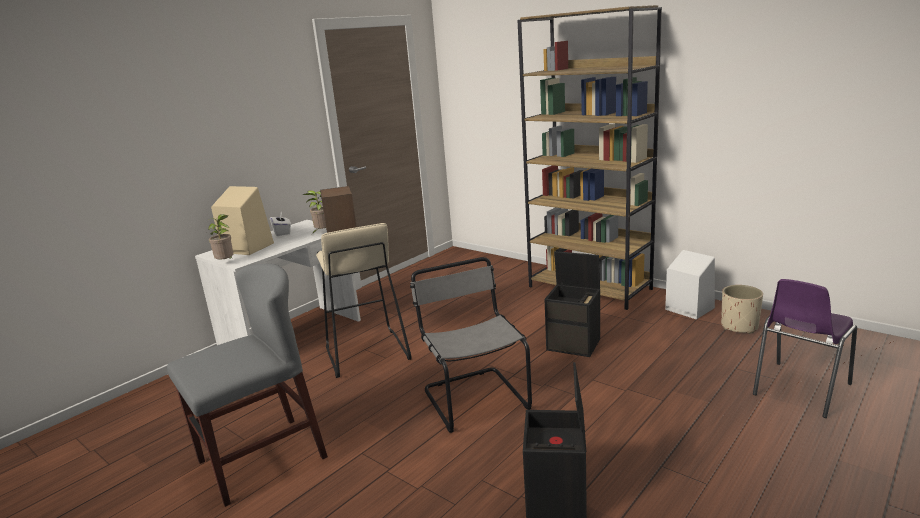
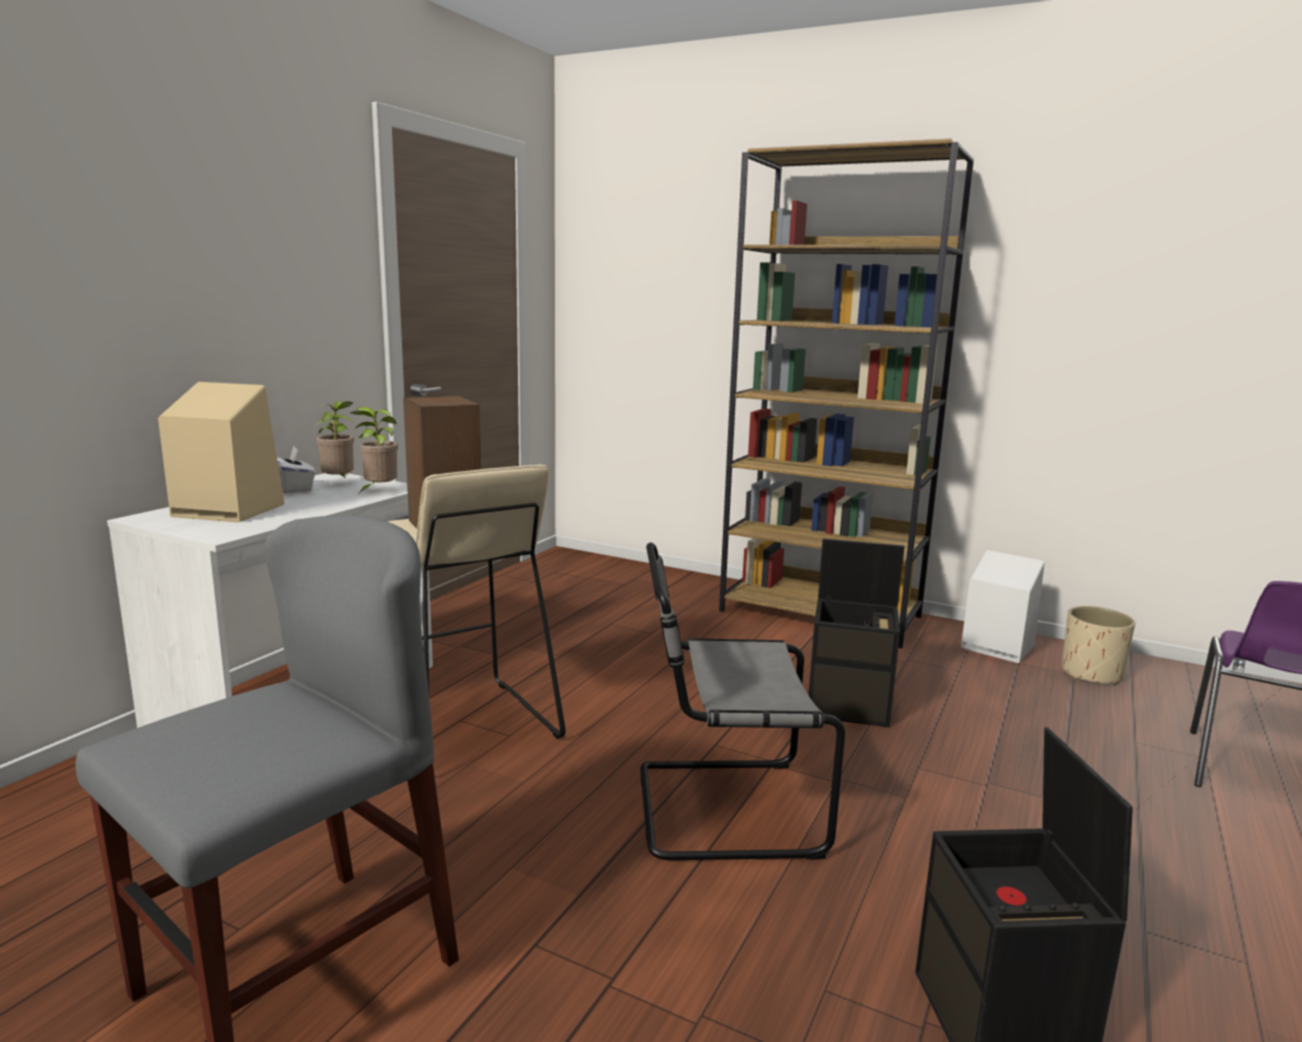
camera: 15 degrees left, 5 degrees down
(226, 263) = (190, 534): potted plant -> potted plant (339, 483)
(473, 397) = (719, 809): grey chair -> grey chair turned 60 degrees counterclockwise

